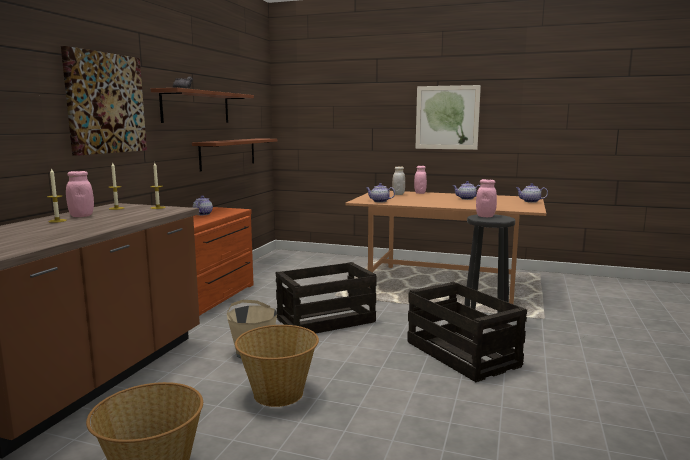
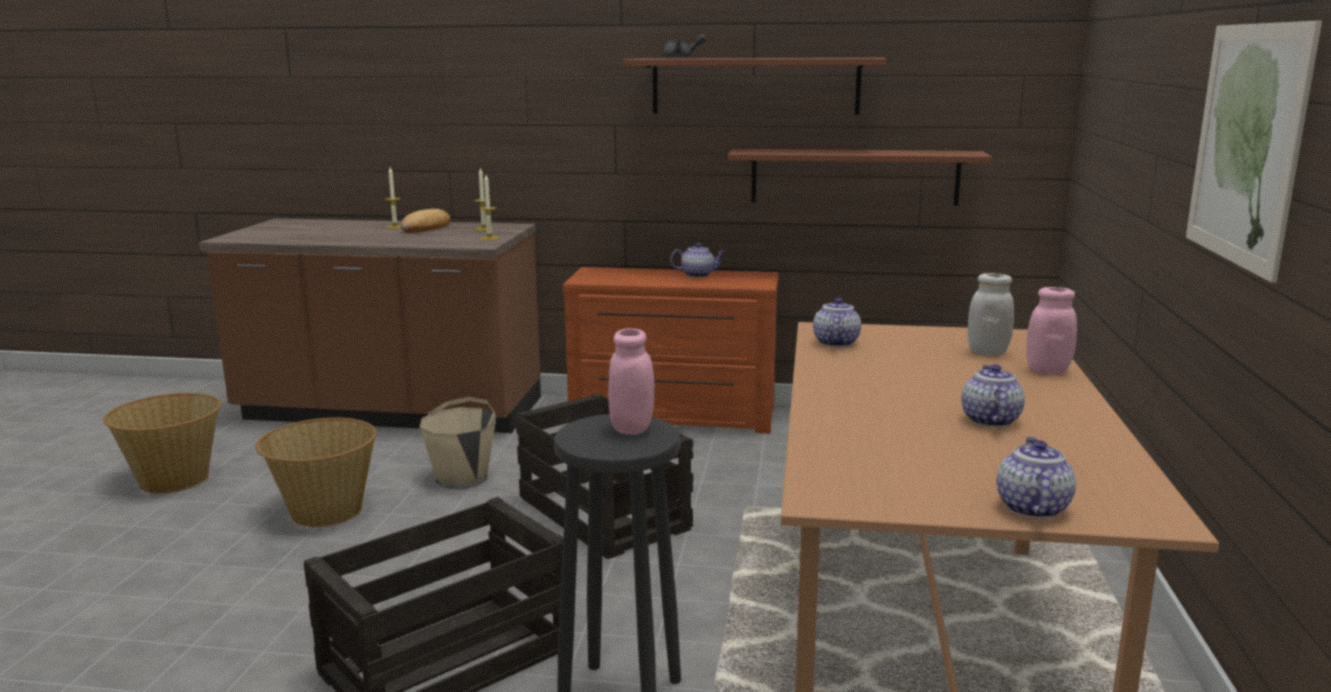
camera: 80 degrees right, 5 degrees up
(81, 216) = (426, 228): pink jar -> bread
(105, 103) = (538, 86): picture -> none

